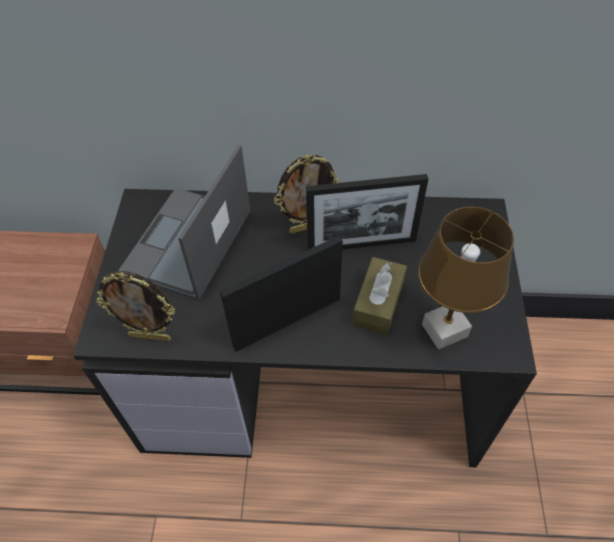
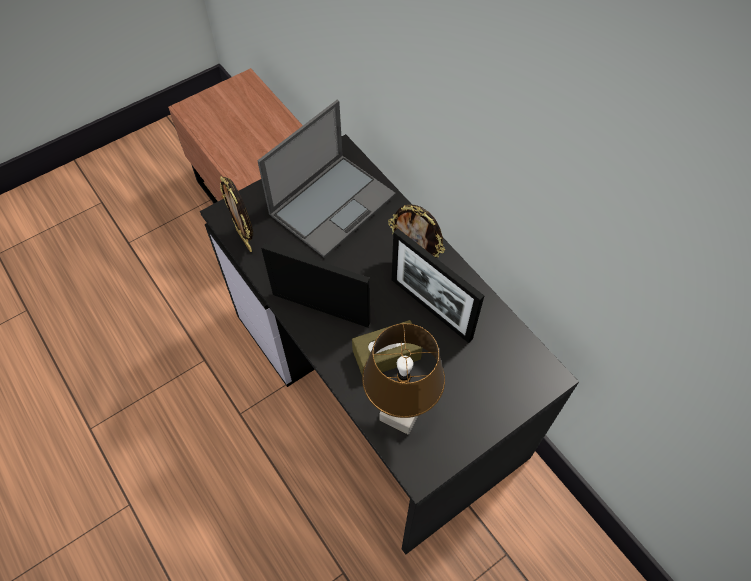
camera: 50 degrees right, 5 degrees up
(187, 243) = (333, 203): laptop -> laptop turned 150 degrees clockwise

